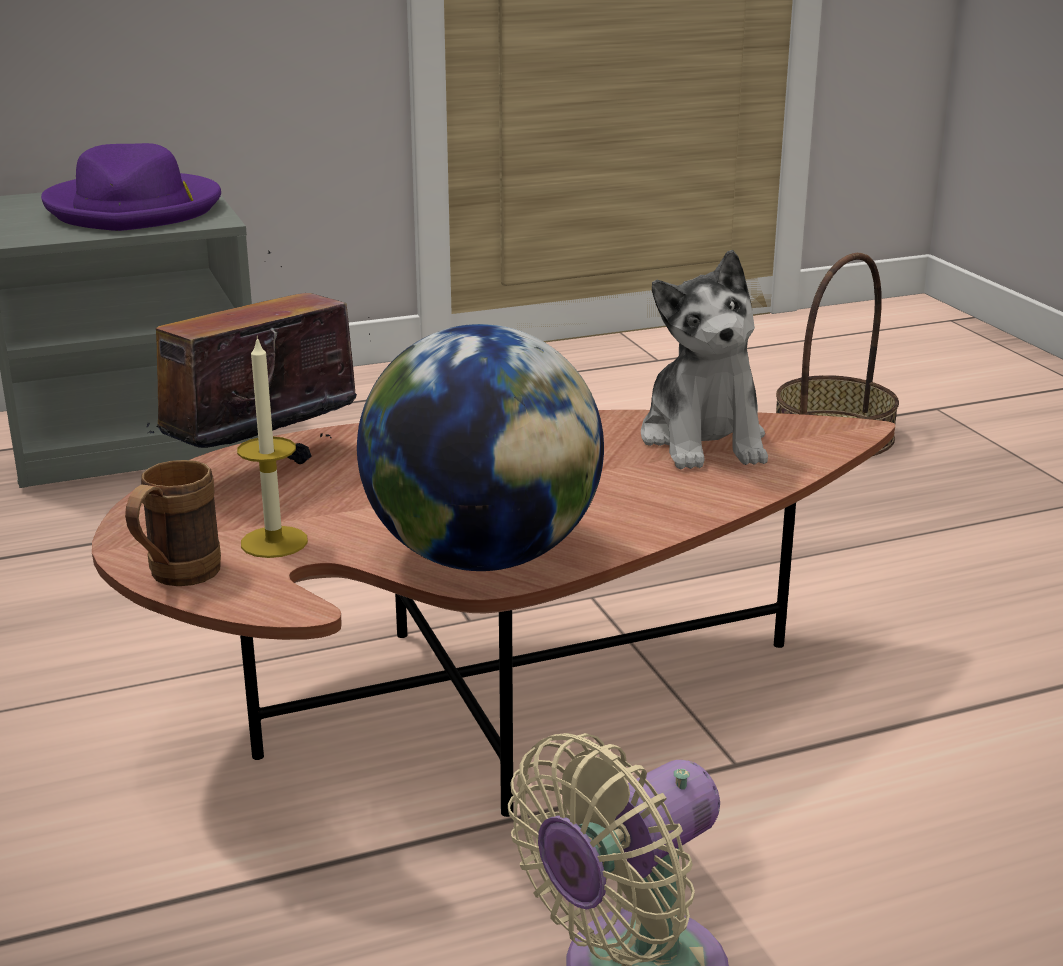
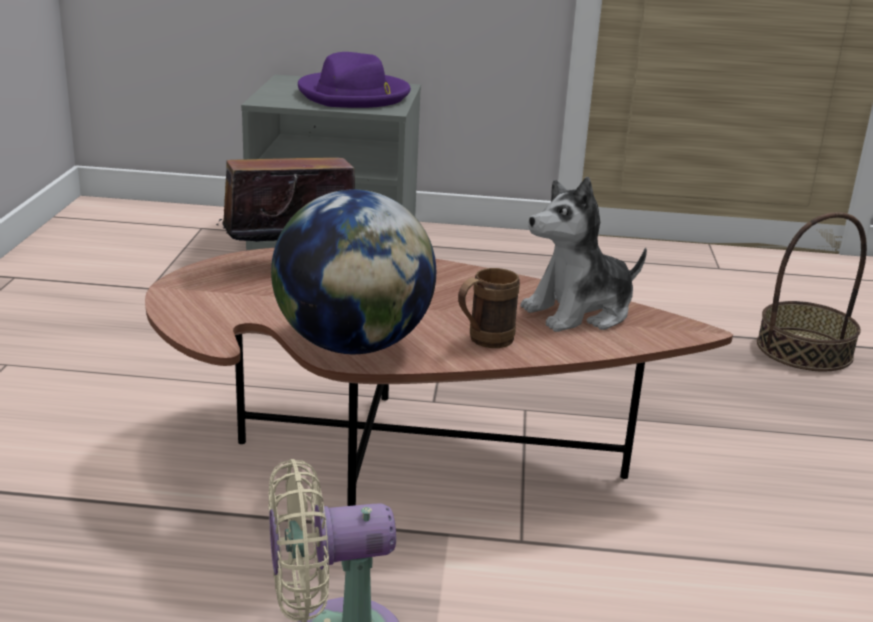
camera: 25 degrees right, 0 degrees up
(175, 578) = (174, 311): brown mug -> brown mug (483, 341)
(274, 542) = (247, 306): candle -> none
(704, 440) = (579, 312): plush toy -> plush toy turned 45 degrees clockwise

